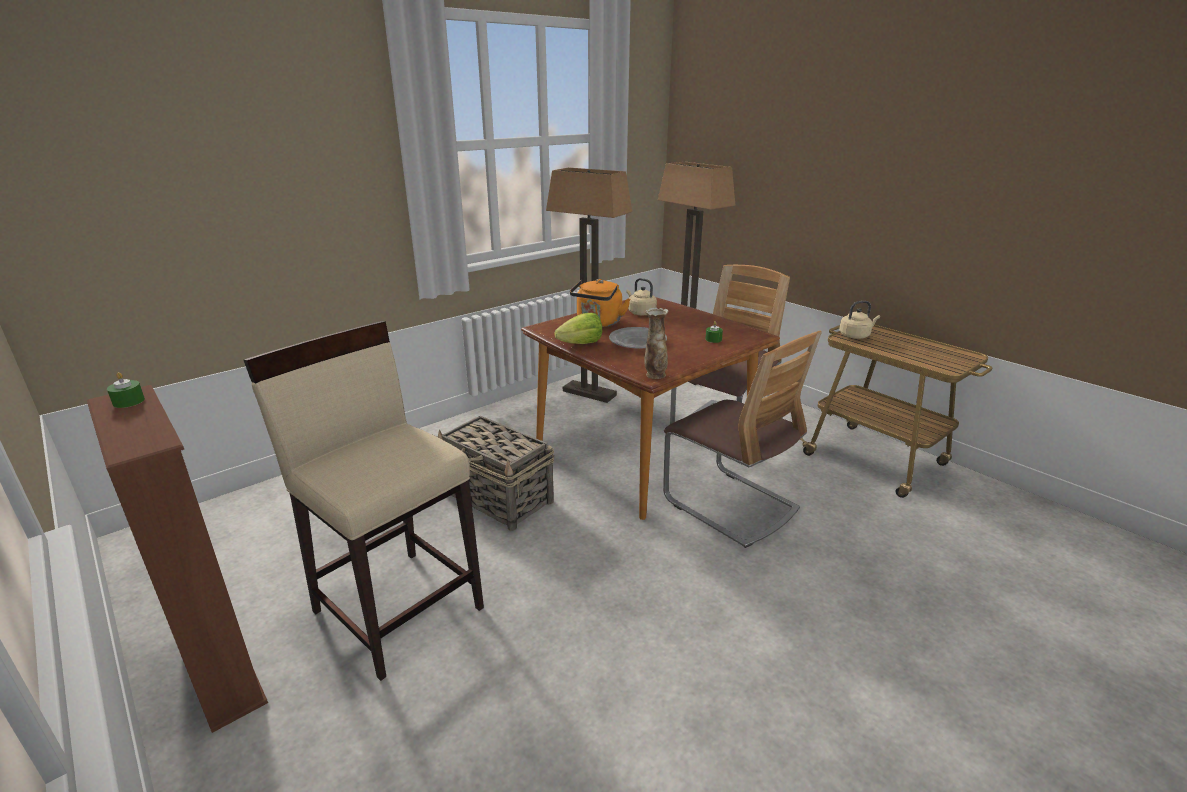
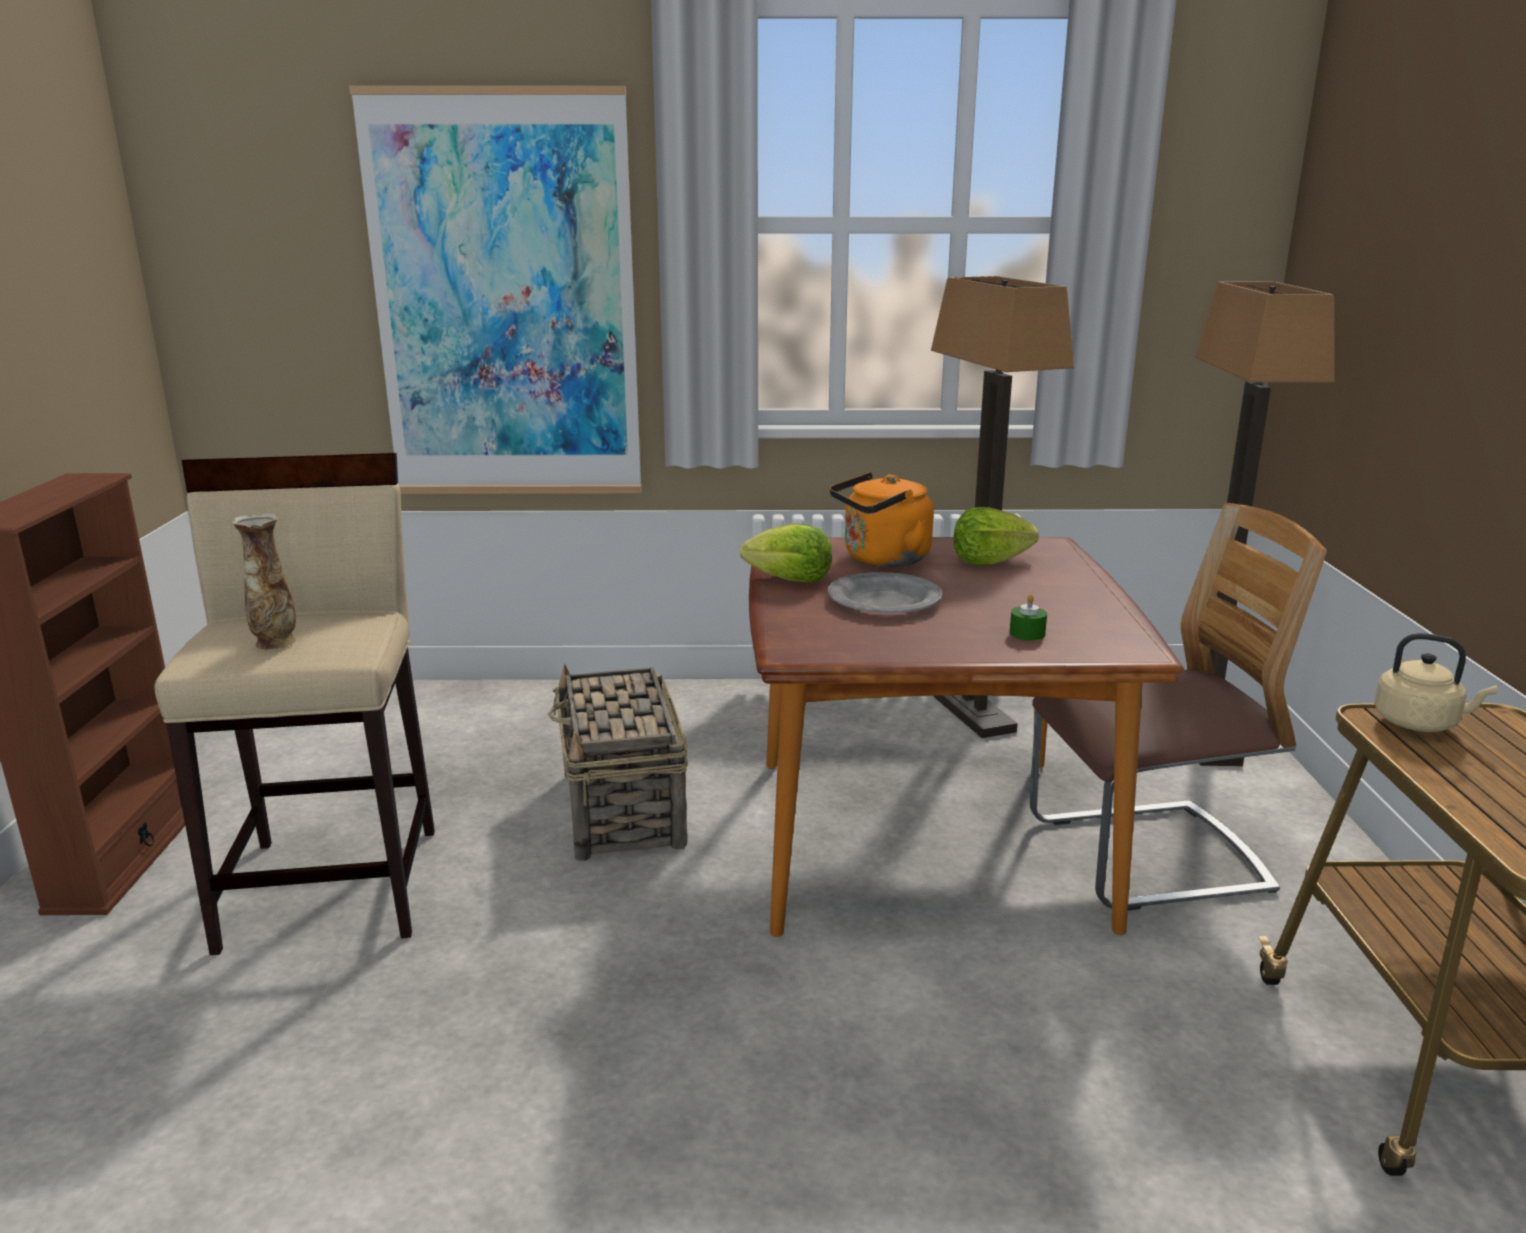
camera: 40 degrees right, 5 degrees down
(128, 401) = (78, 482): green candle -> none
(296, 209) = (506, 301): none -> picture
(640, 313) = (989, 561): beige kettle -> lettuce
(655, 375) = (800, 653): vase -> vase (275, 642)
(730, 504) = (958, 989): chair -> none

